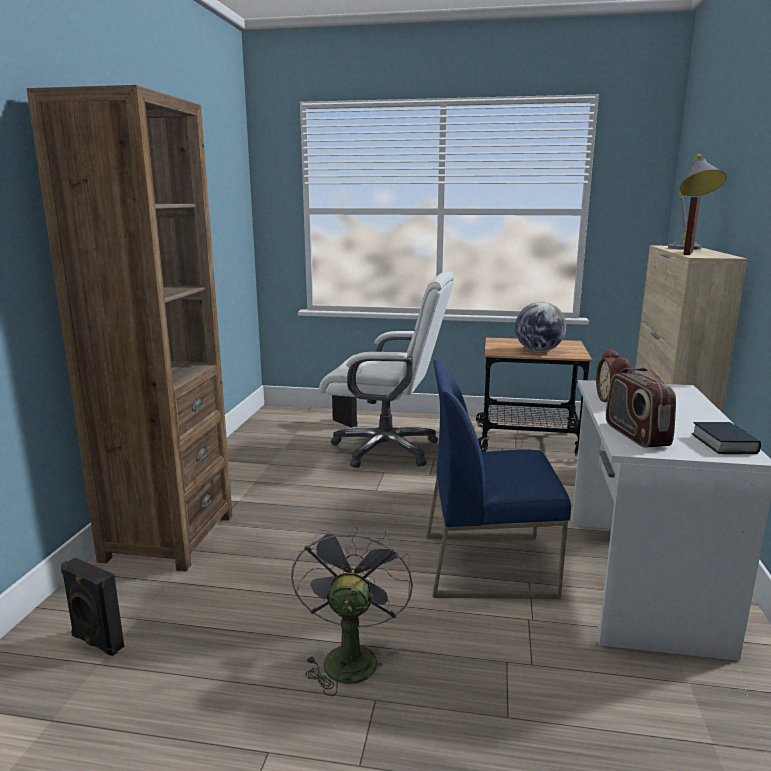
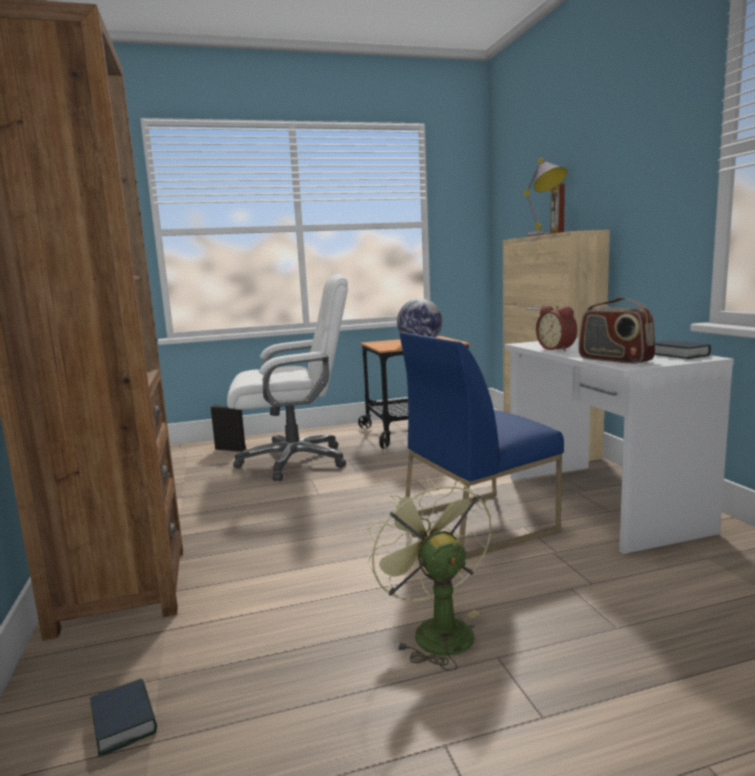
camera: 25 degrees left, 5 degrees down
(96, 643) = (124, 722): black speaker -> book
(349, 655) = (435, 630): grey fan -> green fan

